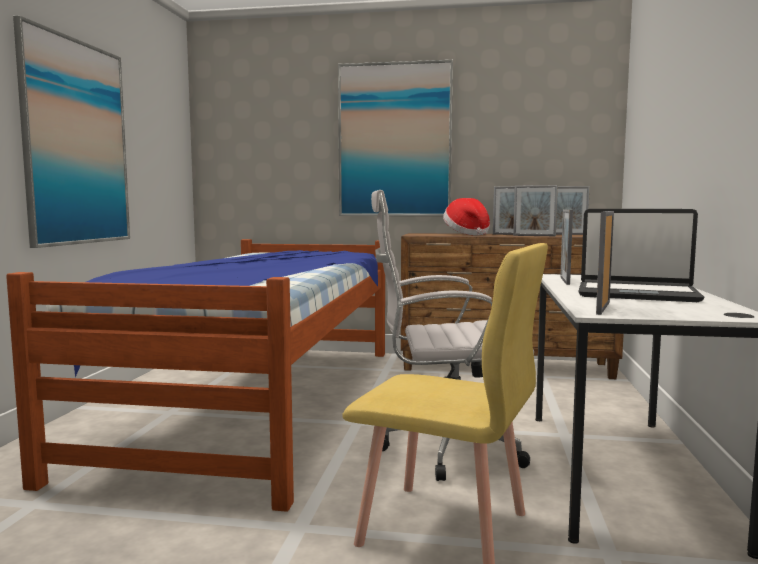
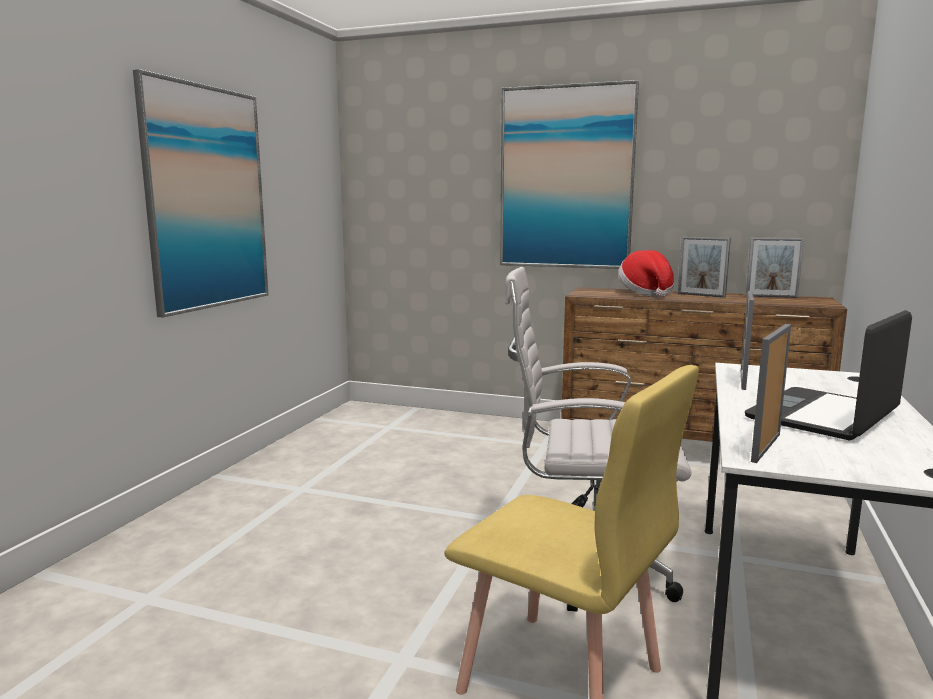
camera: 10 degrees right, 5 degrees up
(257, 401) = (394, 480): bed -> none
(534, 236) = (727, 300): picture frame -> none
(636, 294) = (824, 416): laptop -> laptop turned 105 degrees clockwise

